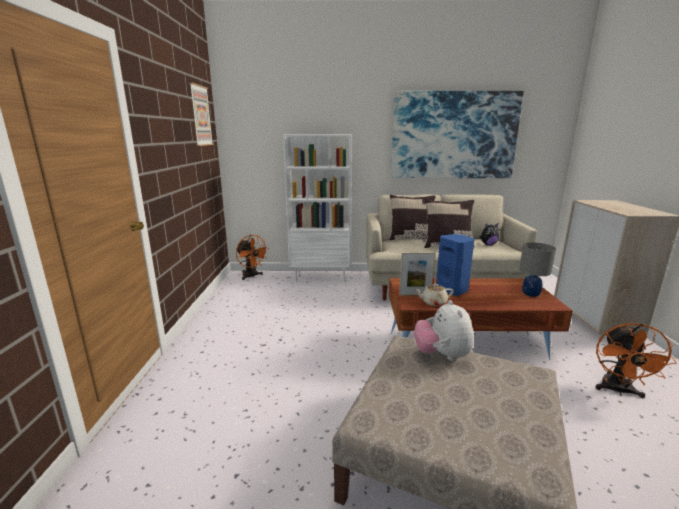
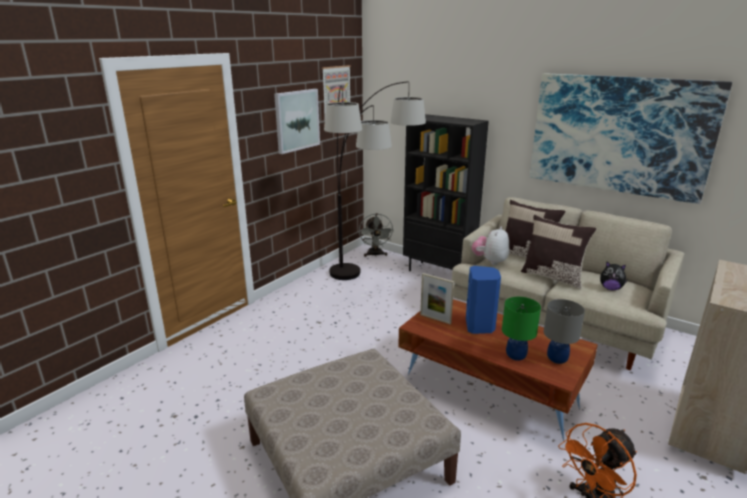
camera: 35 degrees right, 5 degrees up
(177, 135) = (297, 120): none -> picture
(251, 276) = (375, 255): orange fan -> grey fan
(274, 303) = (365, 288): none -> floor lamp
(321, 276) = (439, 273): white bookcase -> black bookcase
(433, 302) = (439, 332): beige teapot -> none
(442, 355) = (379, 376): plush toy -> plush toy (490, 261)
(507, 301) = (515, 357): none -> green table lamp

